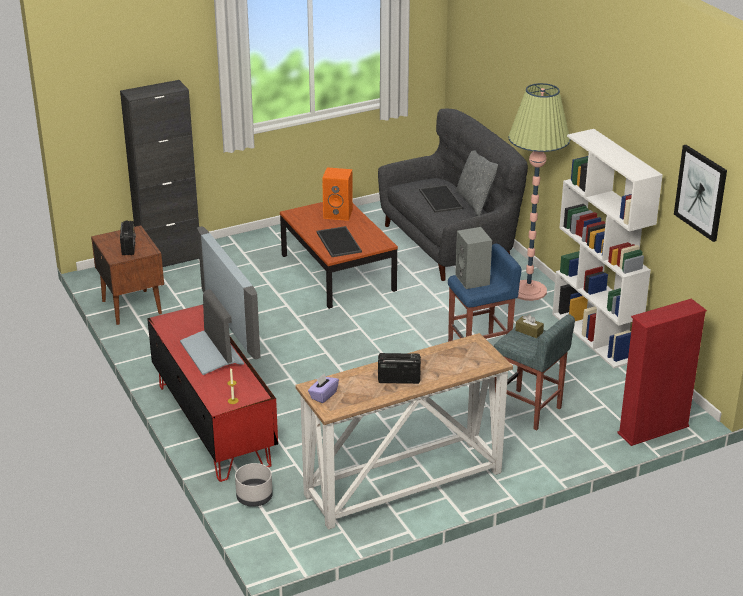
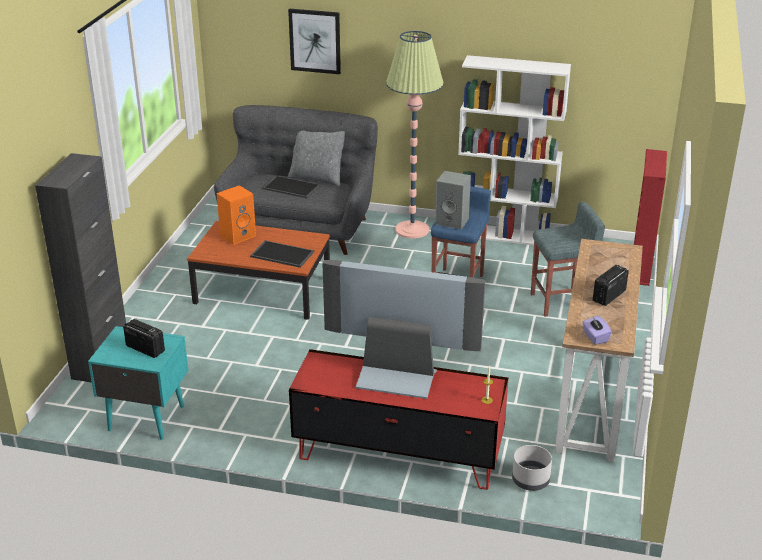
camera: 50 degrees left, 0 degrees up
(132, 306) = (145, 417): brown nightstand -> turquoise nightstand
(529, 331) = (552, 233): brown tissue box -> none
(701, 192) = (618, 63): picture -> picture (315, 41)

